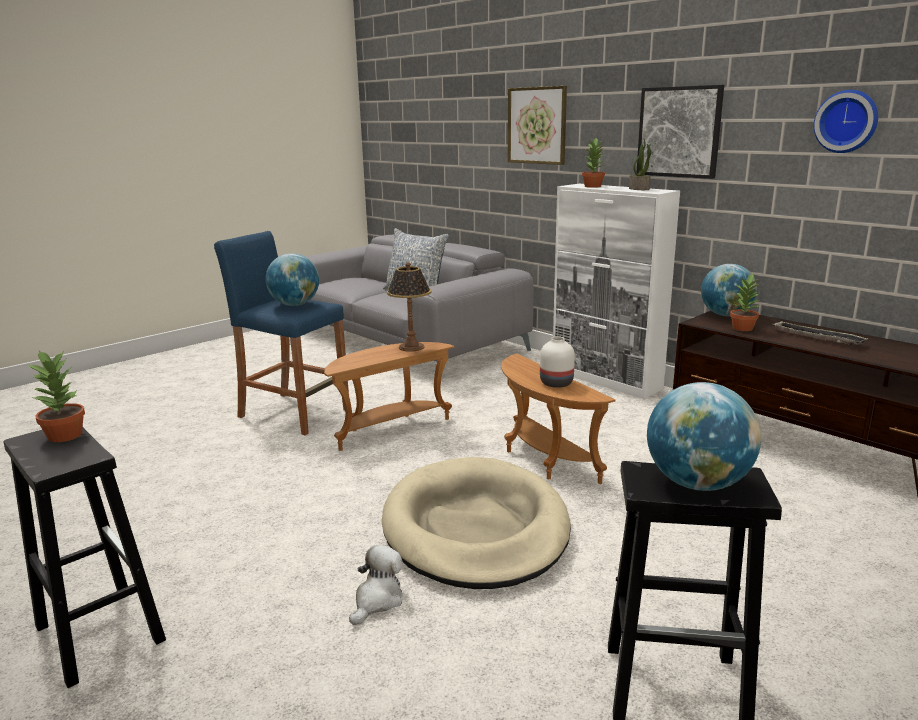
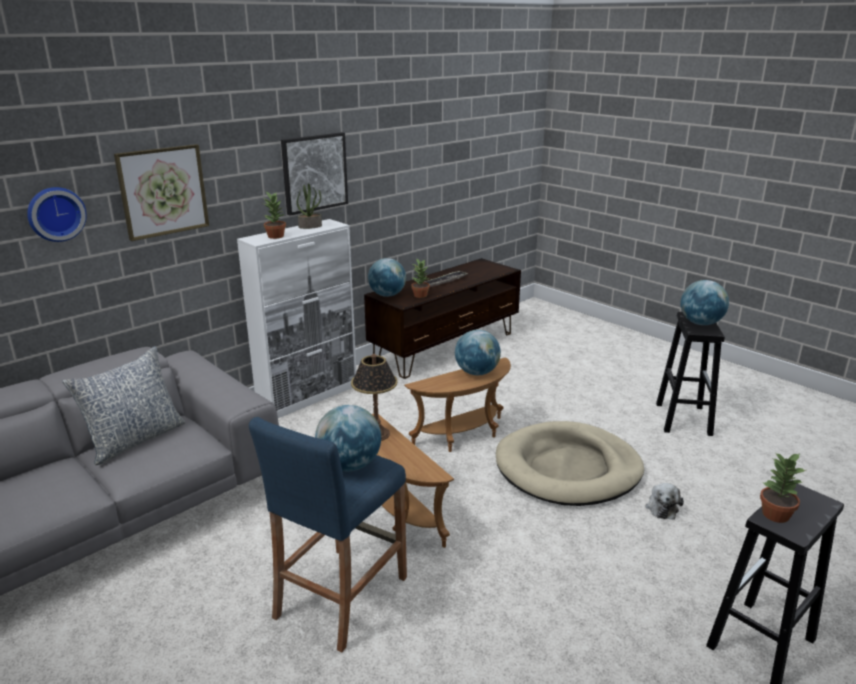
camera: 90 degrees left, 5 degrees up
(377, 600) = (662, 507): plush toy -> plush toy turned 105 degrees counterclockwise
(557, 383) = (477, 372): white vase -> globe
(847, 121) = (411, 149): wall clock -> wall clock (55, 213)

